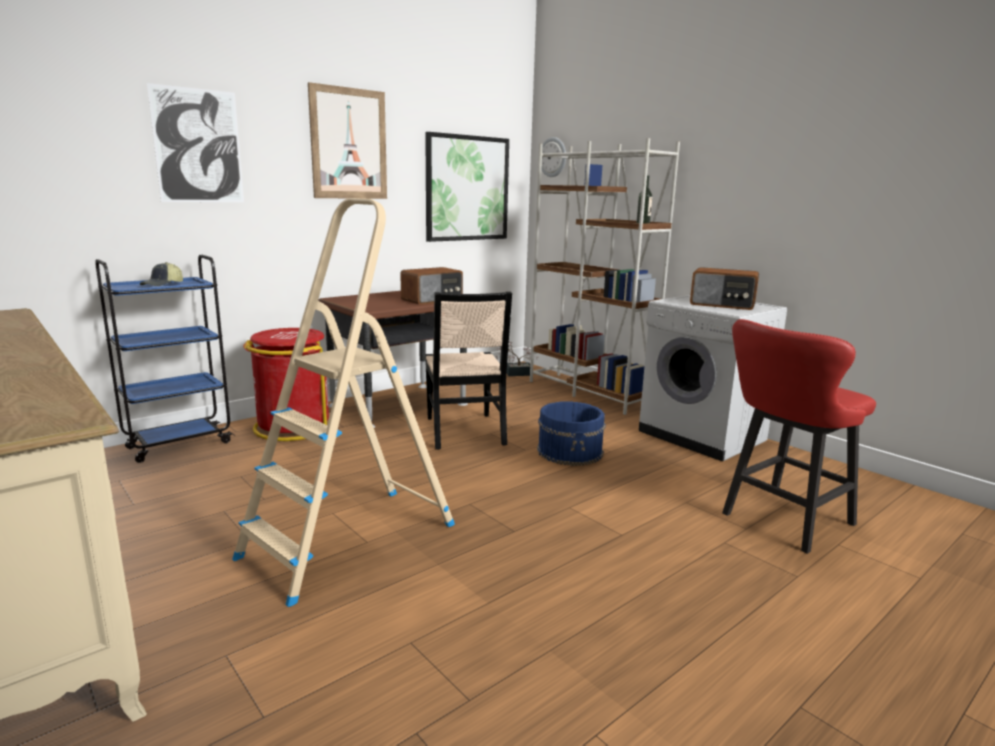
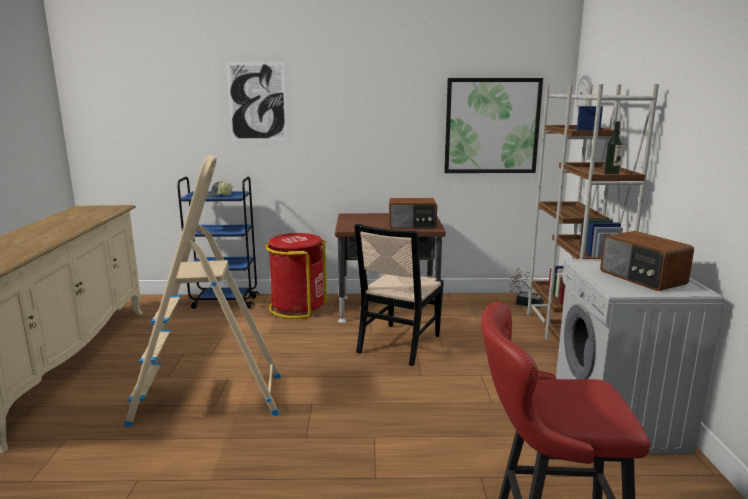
camera: 40 degrees right, 0 degrees up
(349, 144) = (373, 93): picture -> none
(570, 451) = (455, 390): blue bucket -> none

